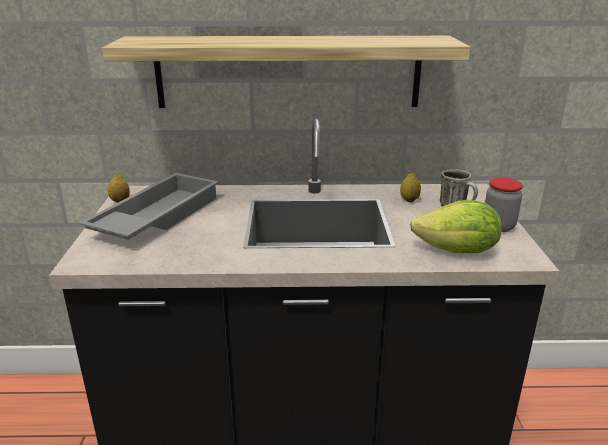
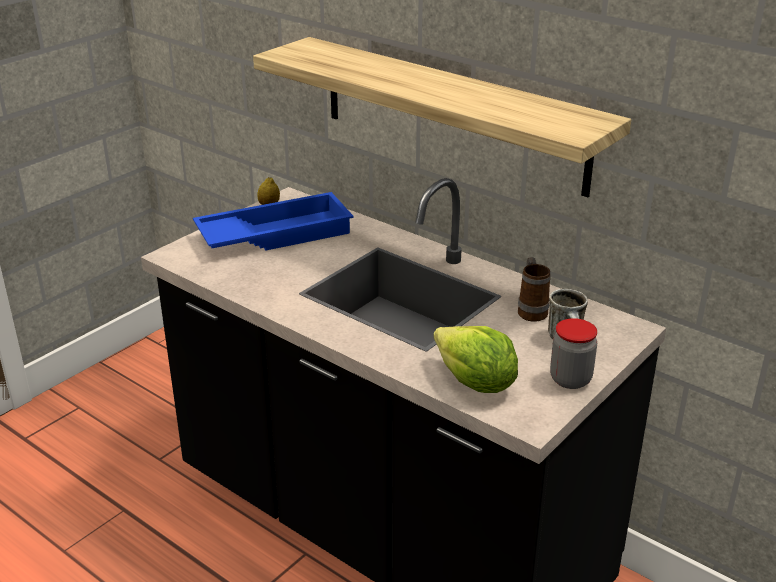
camera: 40 degrees right, 5 degrees up
(156, 216) = (275, 233): grey tray -> blue tray
(409, 200) = (531, 310): lemon -> mug

